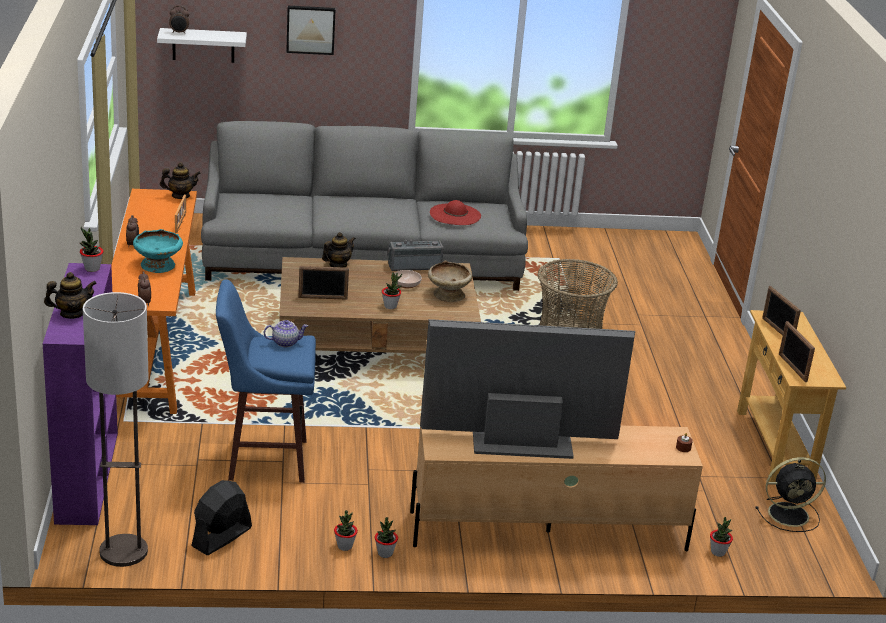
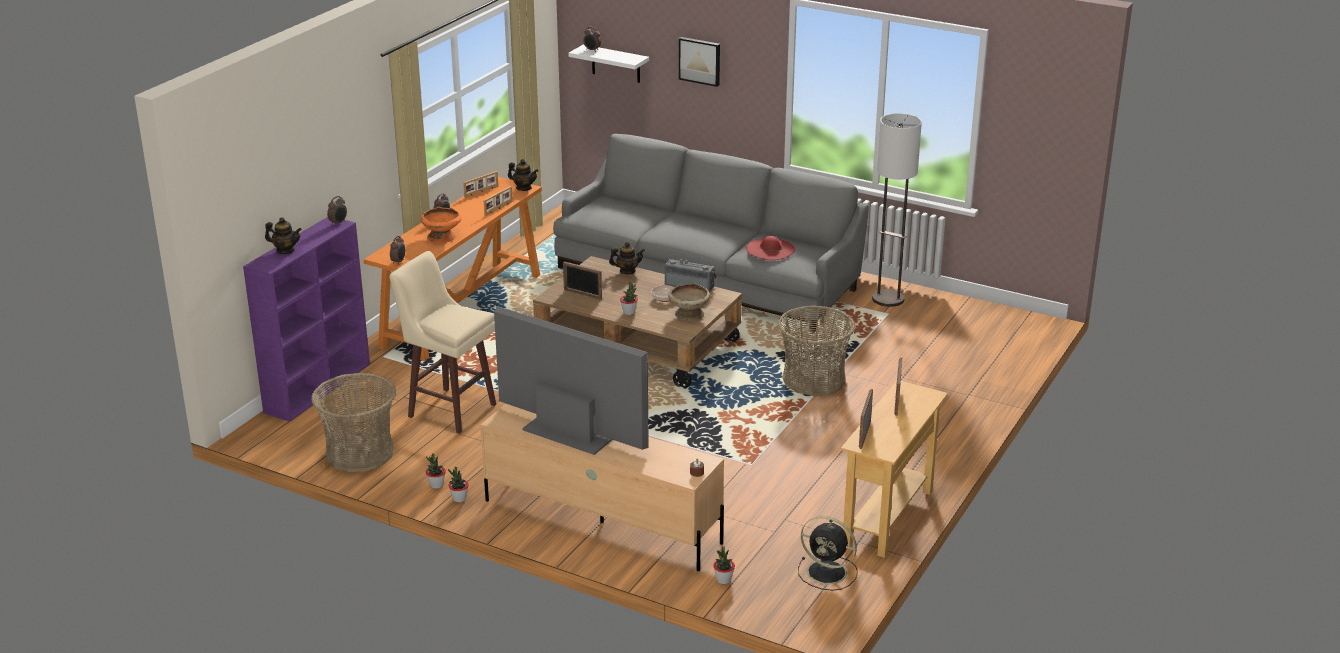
camera: 35 degrees right, 0 degrees up
(92, 268) = (338, 223): potted plant -> alarm clock
(124, 551) = (287, 443): floor lamp -> floor lamp (888, 299)
(140, 208) = (481, 192): none -> picture frame
(158, 264) = (442, 236): turquoise bowl -> orange bowl
(221, 537) = (359, 453): black fan -> basket
(264, 459) = (450, 409): blue stool -> beige stool
(285, 342) = (462, 312): teapot -> none

